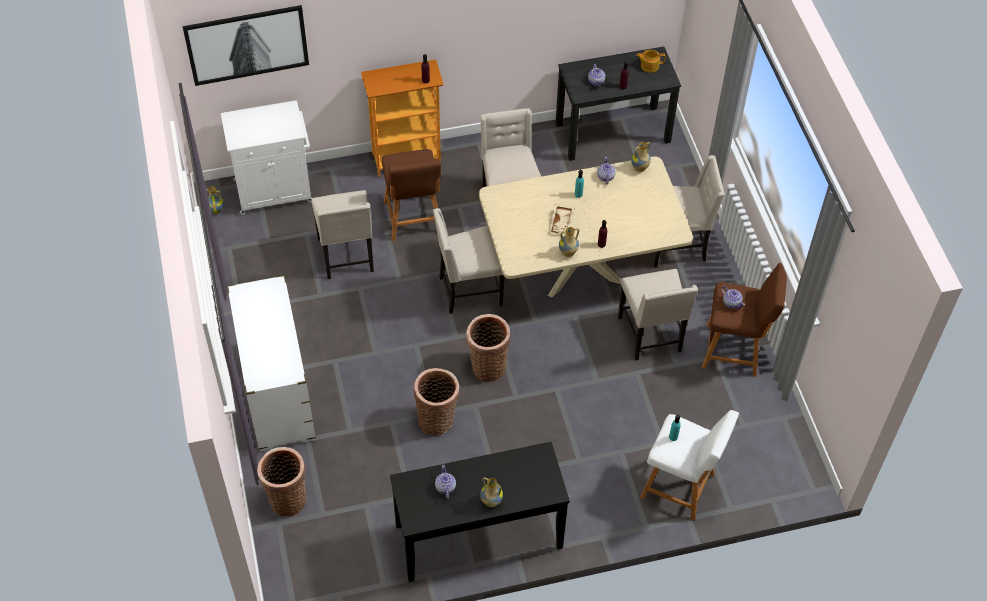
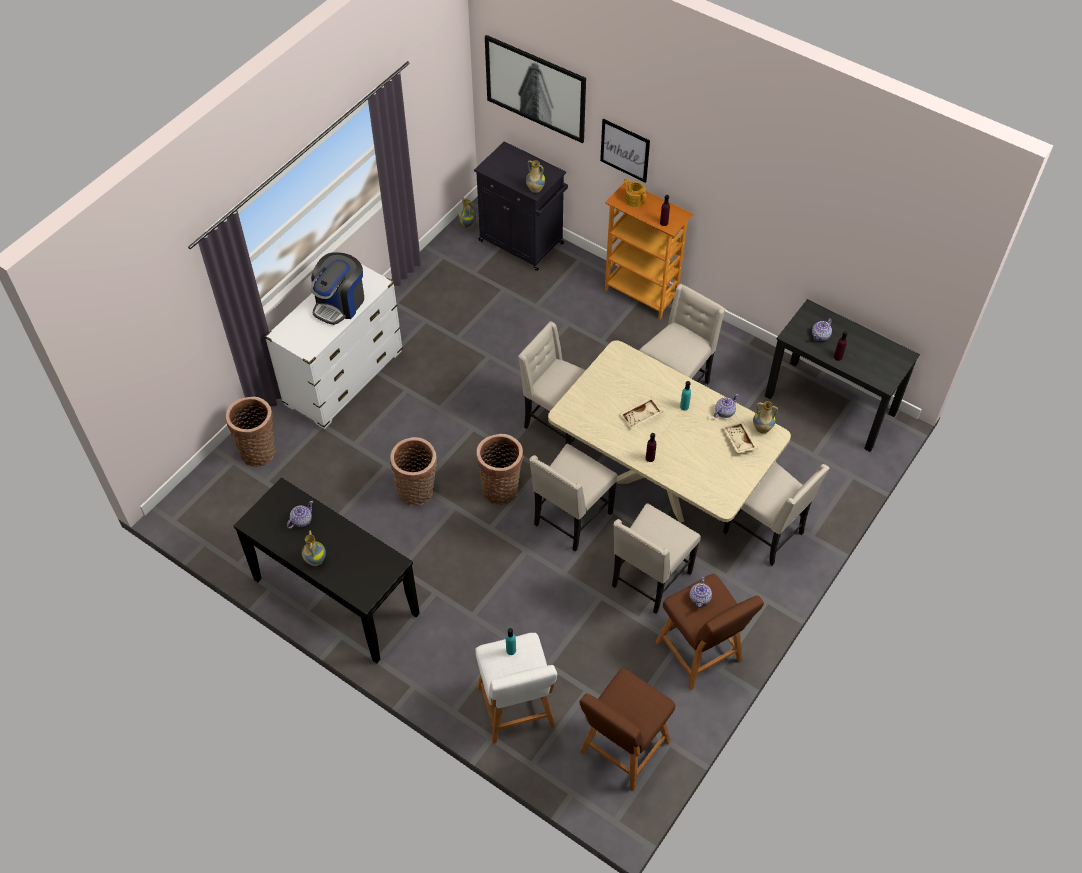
camera: 50 degrees right, 0 degrees up
(268, 323) = (340, 303): none -> coffee machine
(275, 190) = (522, 243): white cabinet -> black cabinet
(347, 256) = (510, 327): beige chair -> beige chair (571, 519)
(354, 45) = (625, 150): none -> picture
(413, 220) = (588, 341): brown stool -> brown stool (622, 750)
(568, 253) = (615, 442): vase -> vase (535, 189)
(636, 187) = (738, 441): none -> beige tray
(649, 65) = (884, 359): teapot -> teapot (634, 199)

